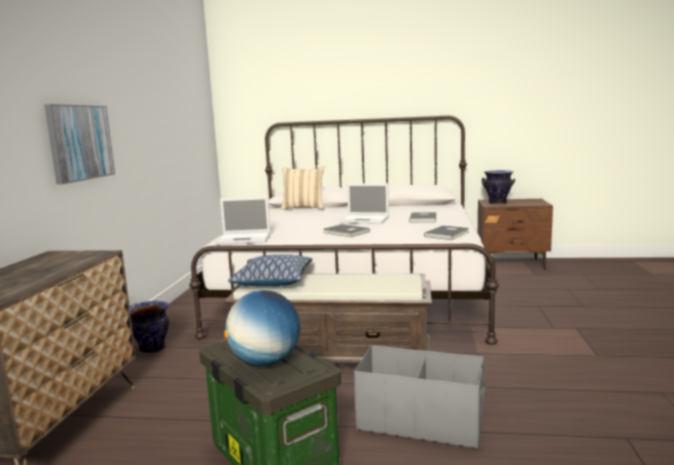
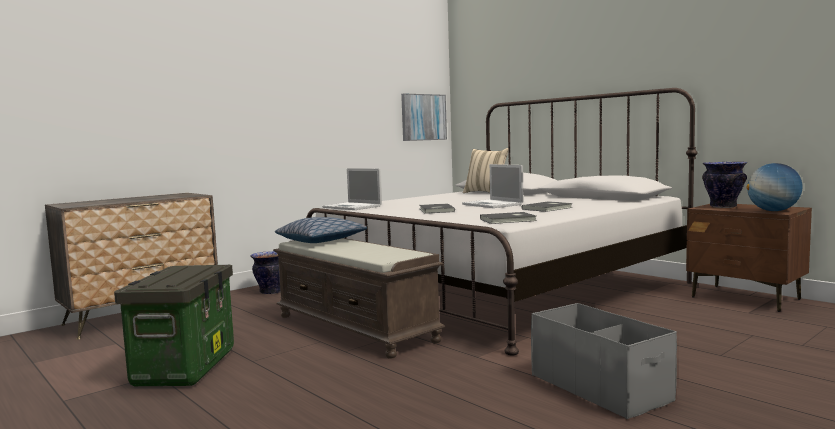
camera: 40 degrees right, 5 degrees down
(80, 142) = (238, 114): picture -> picture (423, 117)
(265, 362) = (168, 276): globe -> globe (773, 211)
(420, 421) = (310, 381): grey storage box -> grey storage box (599, 387)

